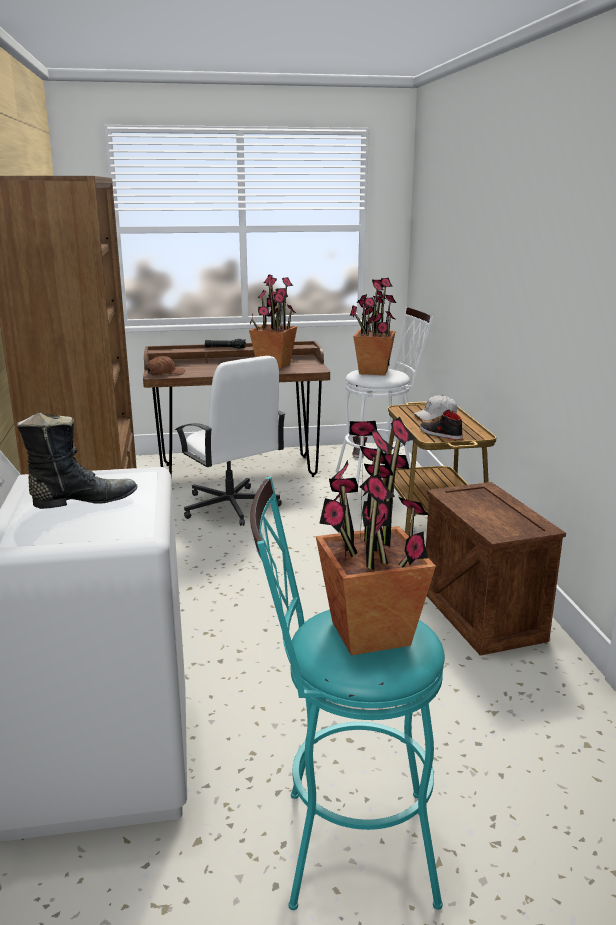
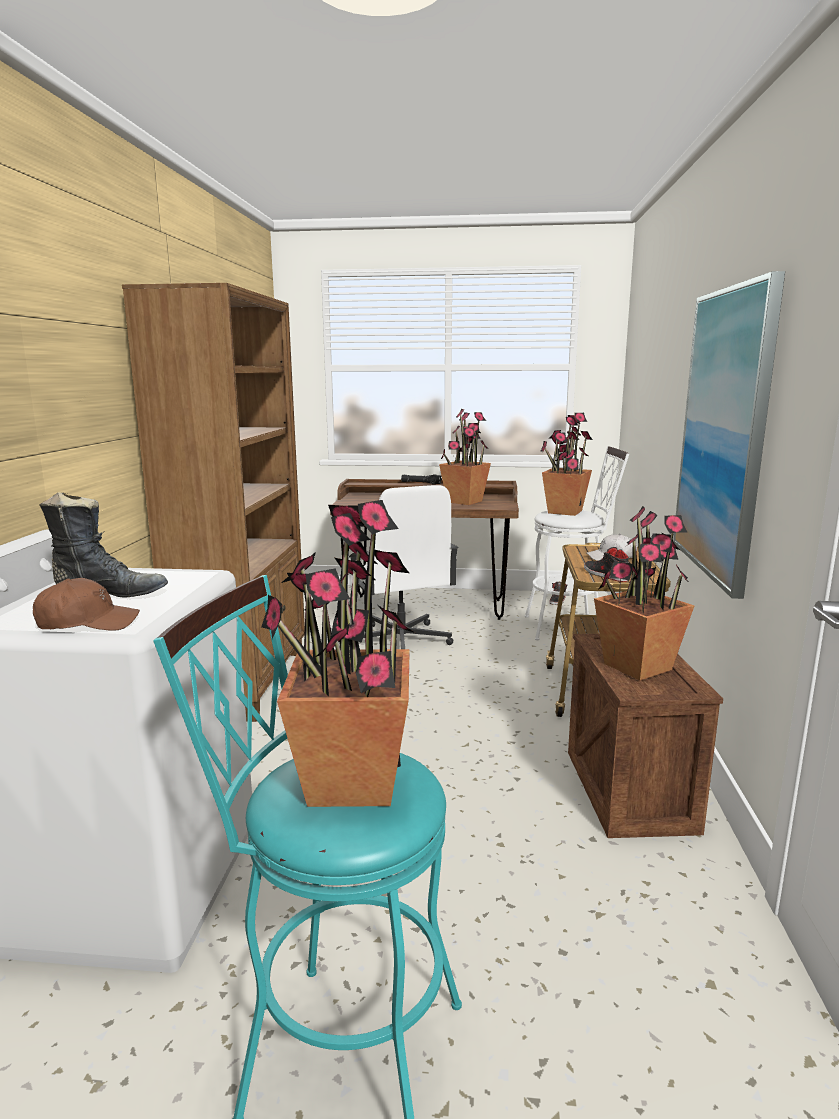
camera: 15 degrees right, 5 degrees down
(165, 373) = (354, 503): brown cap -> brown cap (87, 623)
(492, 513) = (638, 666): none -> potted plant
(544, 312) = (723, 434): none -> picture

